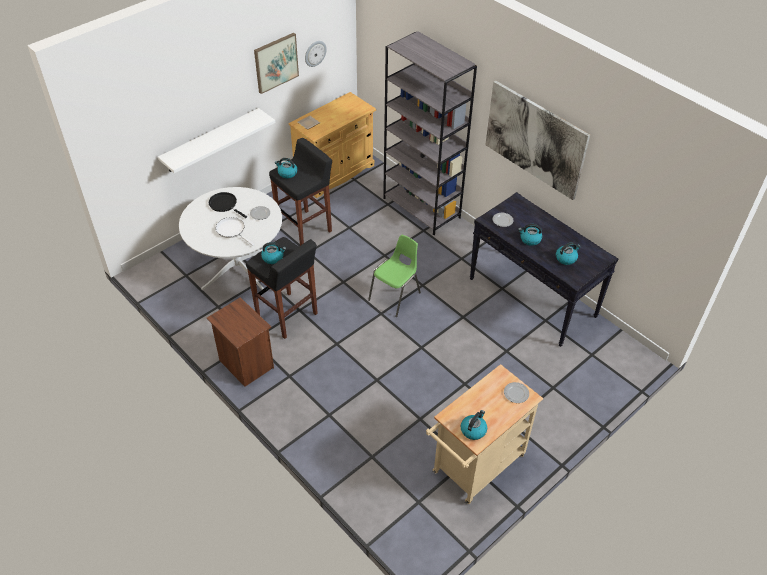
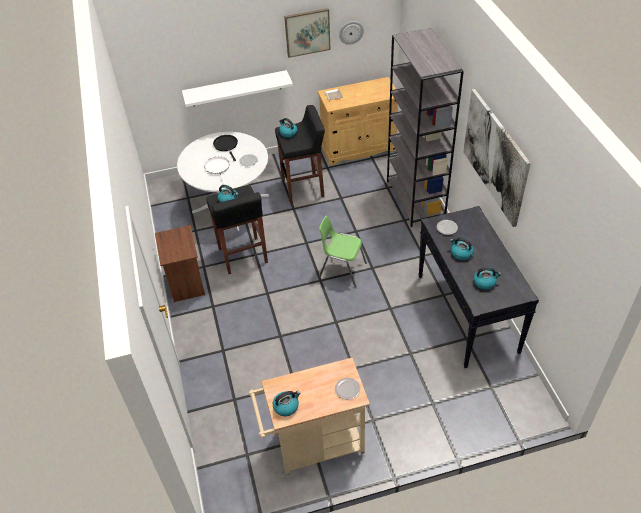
camera: 30 degrees right, 0 degrees up
(395, 296) = (342, 270): green chair -> green chair turned 135 degrees counterclockwise

